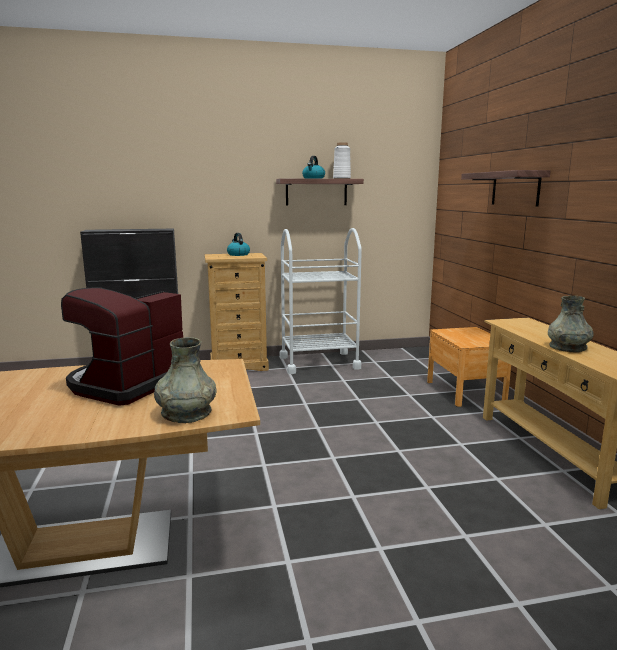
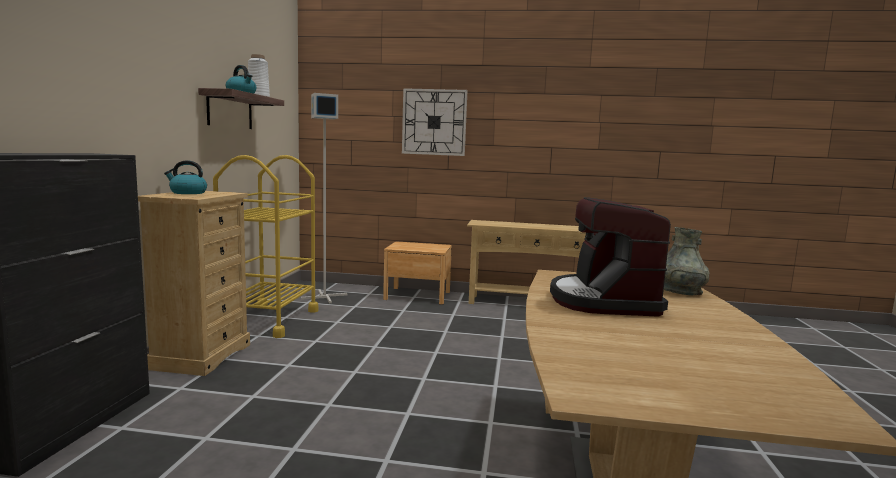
camera: 70 degrees left, 5 degrees down
(127, 384) = (603, 300): coffee machine -> coffee machine turned 45 degrees clockwise
(319, 362) = (269, 320): white cart -> yellow cart
(397, 362) = (324, 296): none -> grey floor lamp
(515, 188) = (434, 122): shelf -> wall clock
(568, 347) = (548, 227): grey vase -> none

